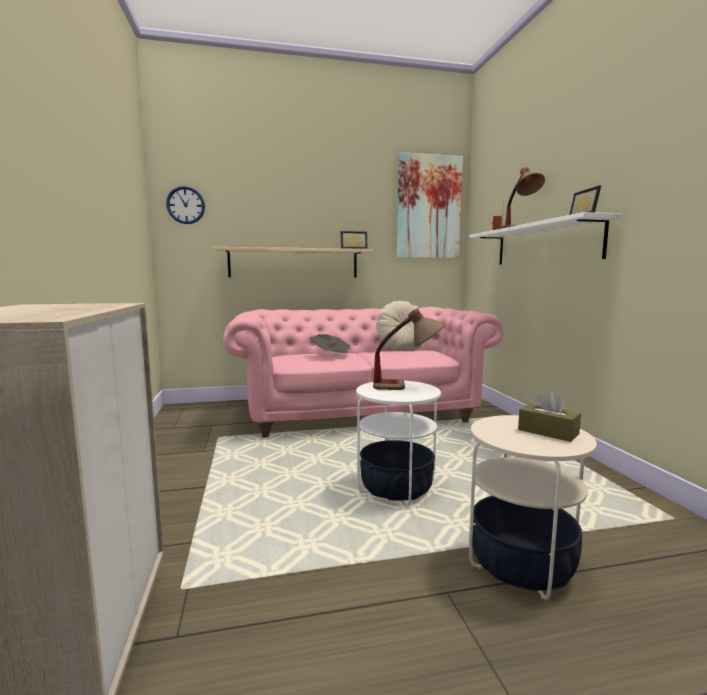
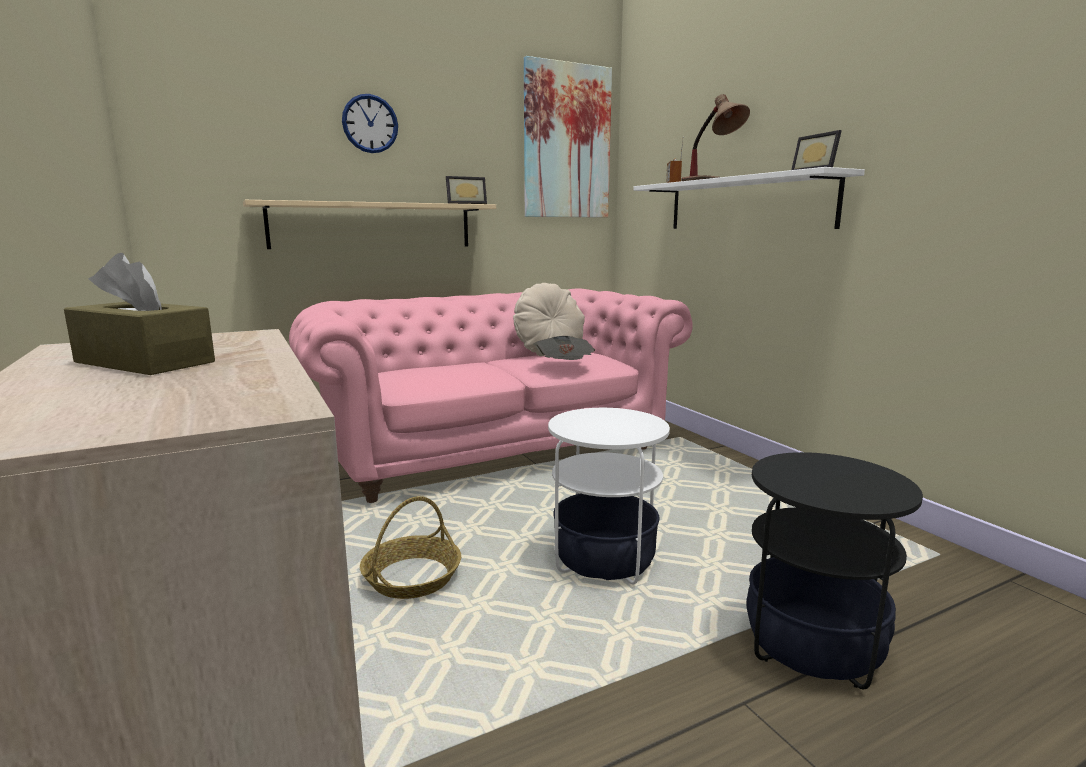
camera: 15 degrees left, 5 degrees up
(185, 205) = (183, 126): wall clock -> wall clock (370, 124)
(265, 483) = (412, 578): none -> basket
(332, 355) = (459, 370): newspaper -> newspaper (565, 365)
(407, 386) = (616, 417): table lamp -> none
(521, 566) = (811, 648): beige side table -> black side table
(548, 432) = (852, 475): brown tissue box -> brown tissue box (144, 362)

